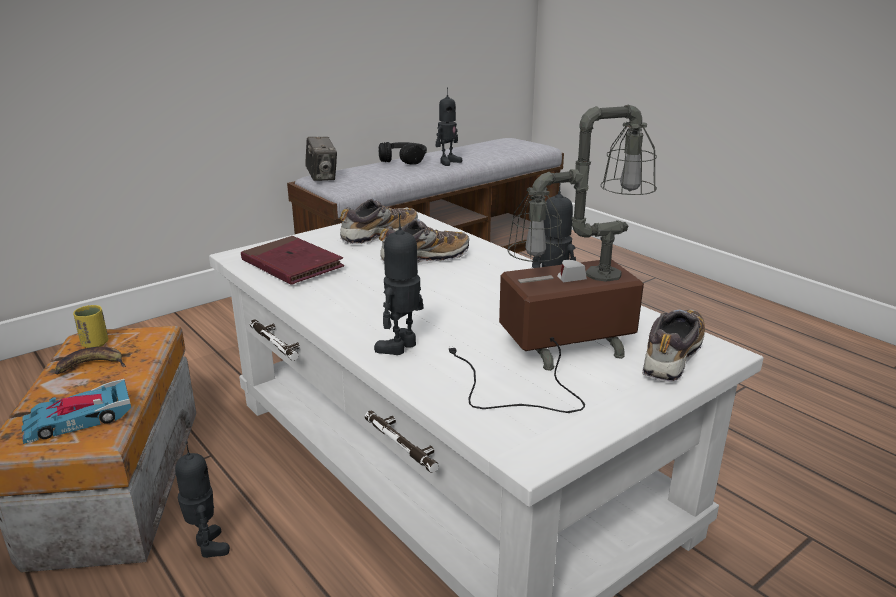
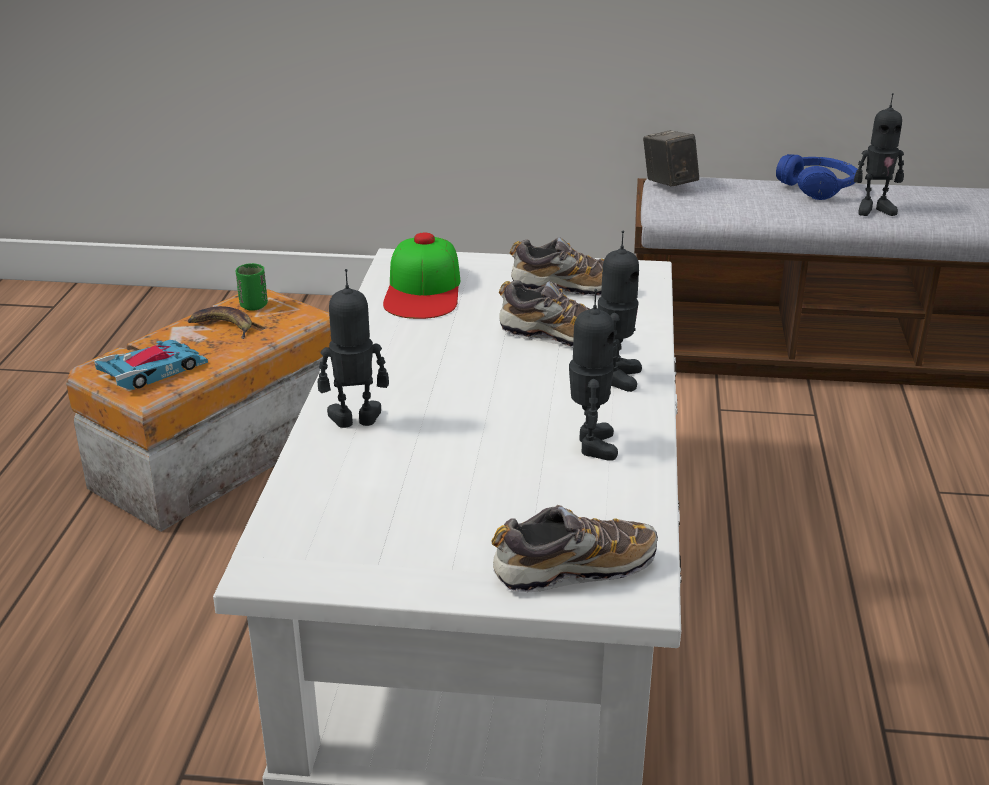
camera: 45 degrees right, 5 degrees up
(78, 419) = (153, 371): toy car -> toy car turned 120 degrees clockwise
(95, 344) = (253, 306): yellow cup -> green cup
(207, 547) = (211, 547): toy robot -> toy robot (617, 377)
(292, 265) = (423, 290): red book -> cap
(322, 177) = (669, 184): camera -> camera turned 135 degrees clockwise
(403, 160) = (817, 188): black headphones -> blue headphones
(554, 353) = (470, 499): table lamp -> none

